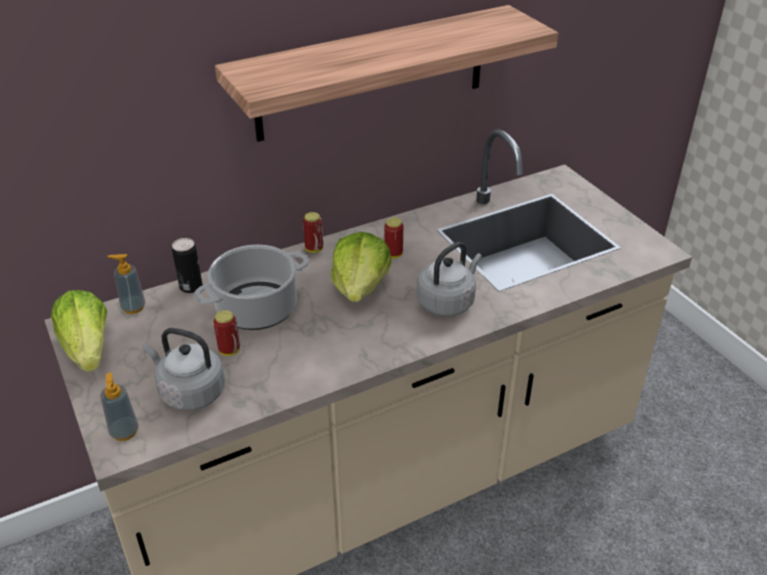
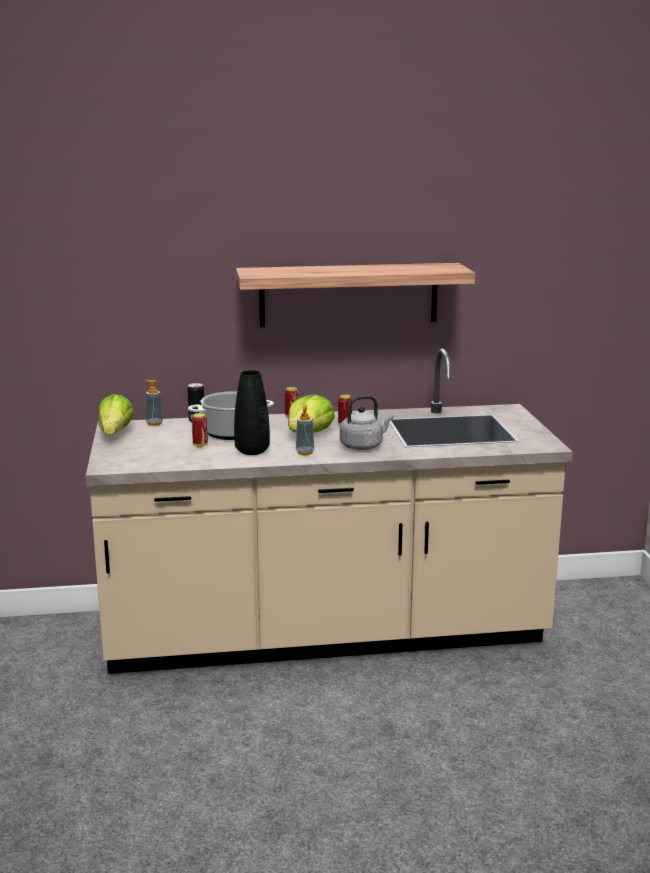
camera: 20 degrees right, 20 degrees down
(124, 432) = (113, 462): soap dispenser -> soap dispenser (305, 452)
(189, 392) = (163, 455): grey kettle -> none
(310, 349) = (252, 451): none -> black vase

